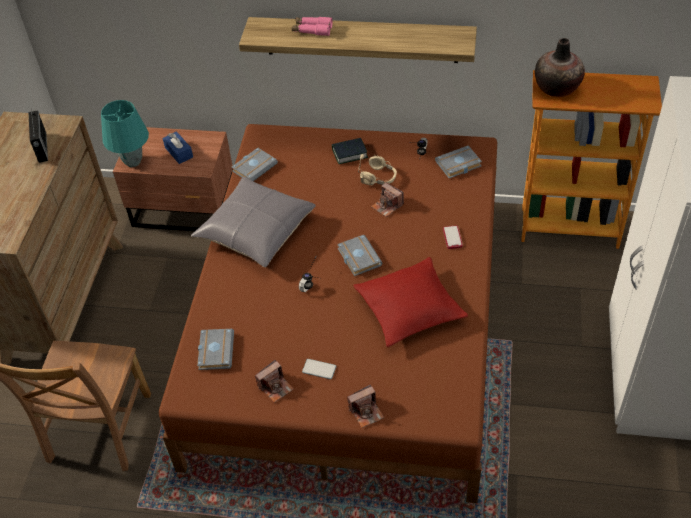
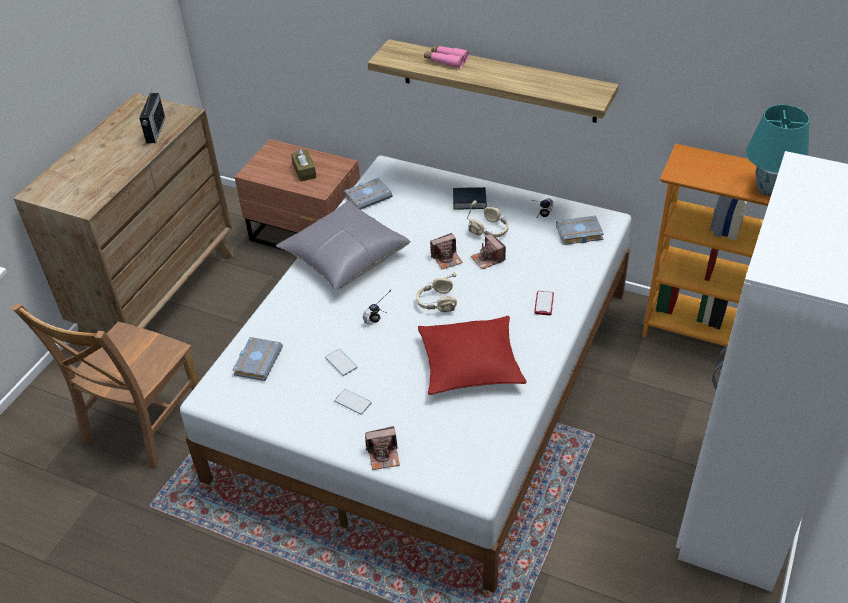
camera: 15 degrees right, 5 degrees down
(132, 162) = (256, 171): turquoise table lamp -> turquoise table lamp (766, 190)
(179, 152) = (304, 171): blue tissue box -> brown tissue box
(275, 387) = (302, 409): camera -> camera (446, 258)
(293, 334) = (341, 363): none -> phone
(351, 326) = (429, 381): brown bed -> white bed
(357, 257) = (437, 302): grey book -> beige headphones
(557, 88) = (694, 165): vase -> none

